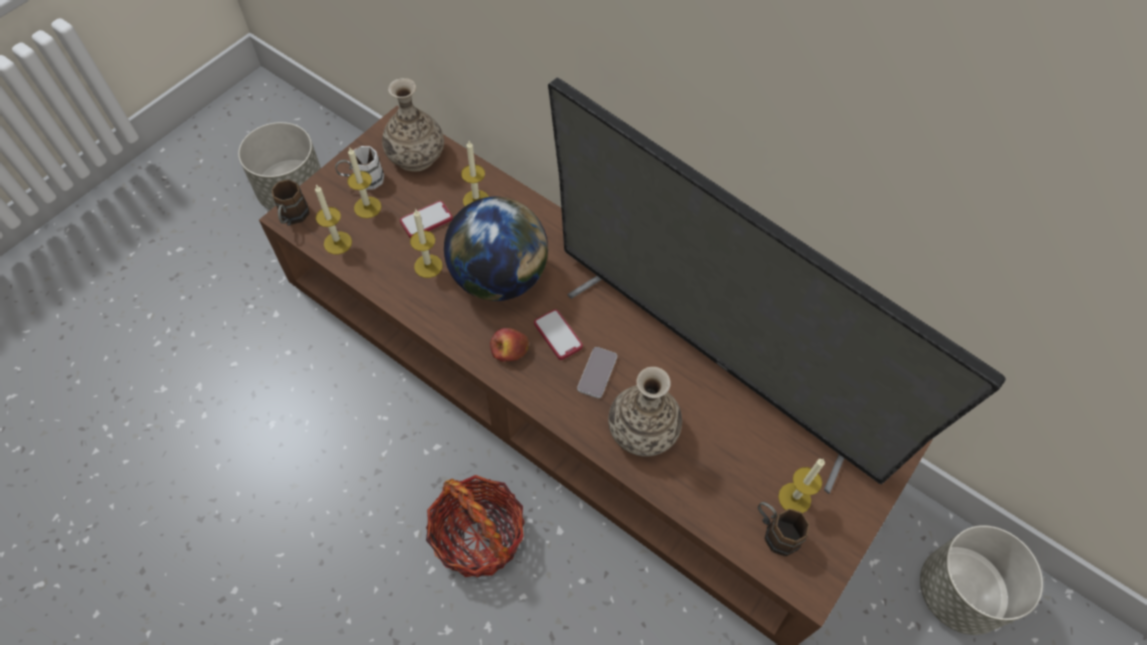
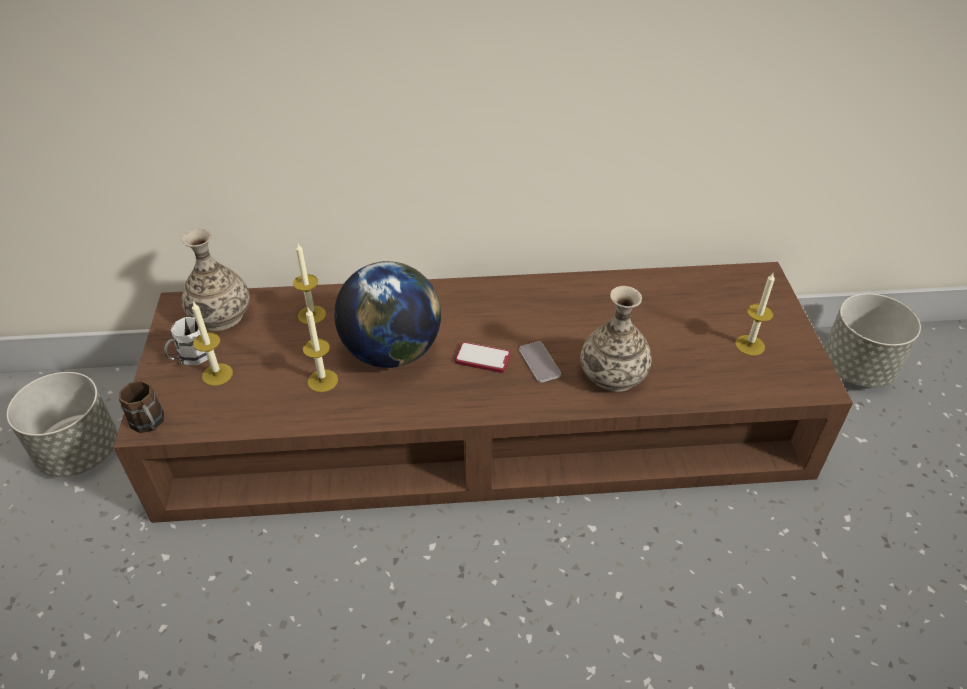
camera: 40 degrees left, 15 degrees down
(337, 243) = (218, 415): candle -> none
(426, 220) = (284, 352): phone -> none
(478, 536) = (538, 582): basket -> none
(509, 349) = (457, 391): apple -> none
(711, 361) = (605, 305): television -> none
(774, 532) = (763, 372): brown mug -> none

